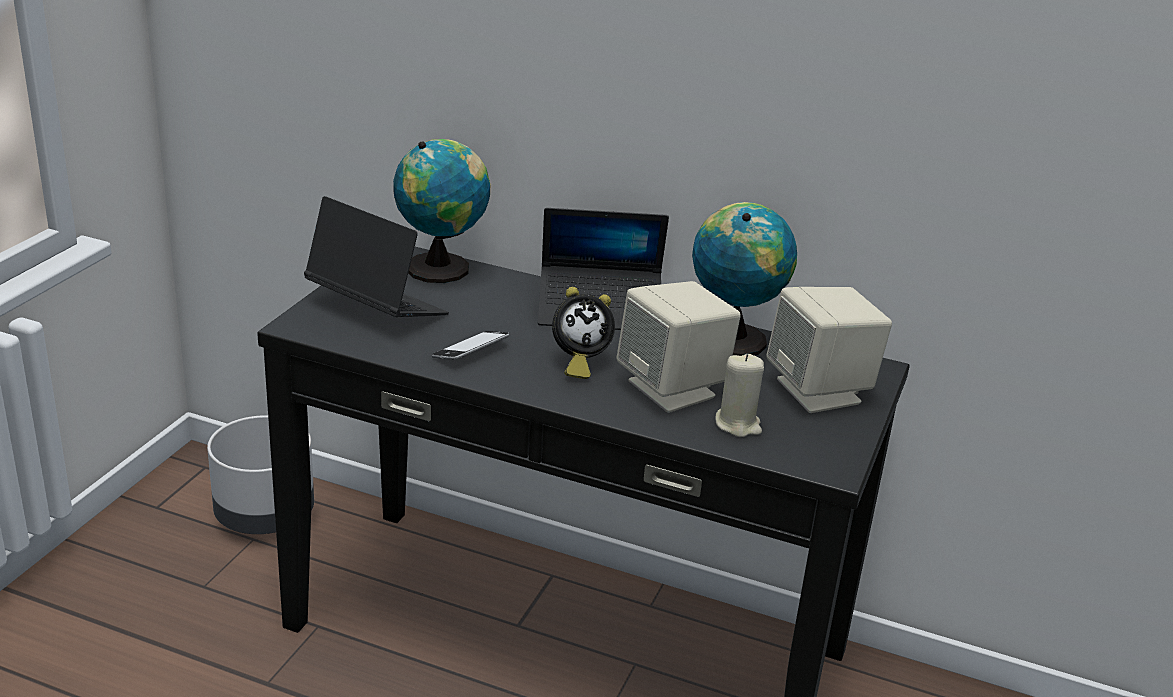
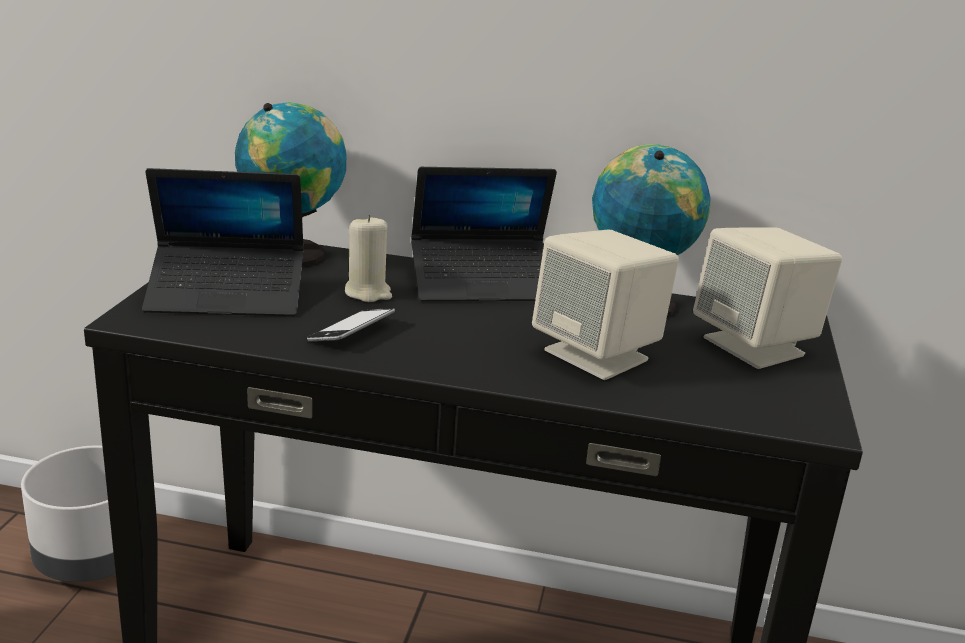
camera: 10 degrees left, 5 degrees down
(376, 308) = (227, 295): laptop -> laptop turned 150 degrees clockwise
(578, 363) = (480, 336): alarm clock -> none
(738, 424) = (688, 386): beige candle -> beige candle (368, 293)

